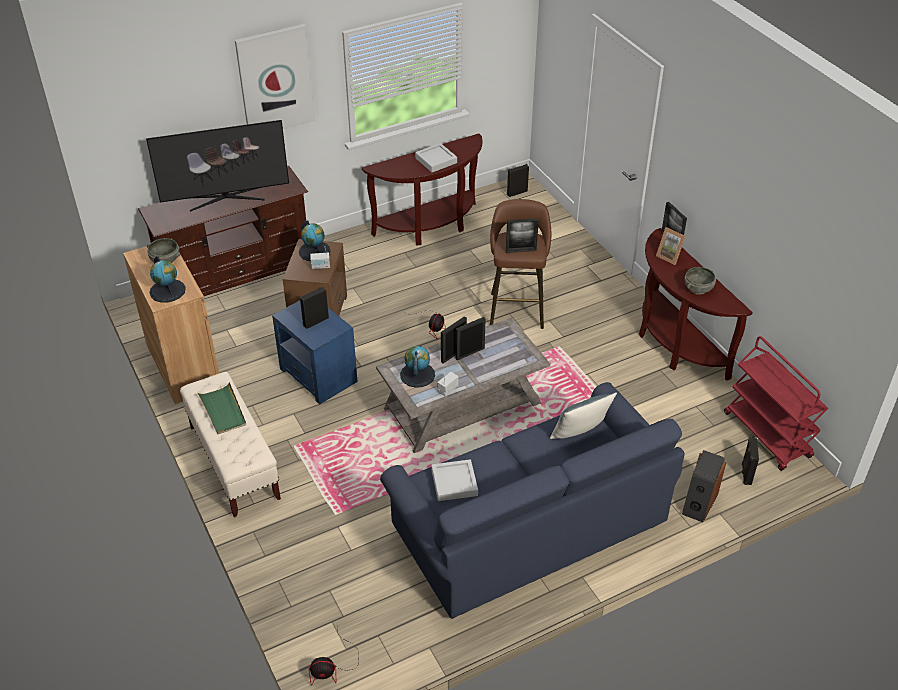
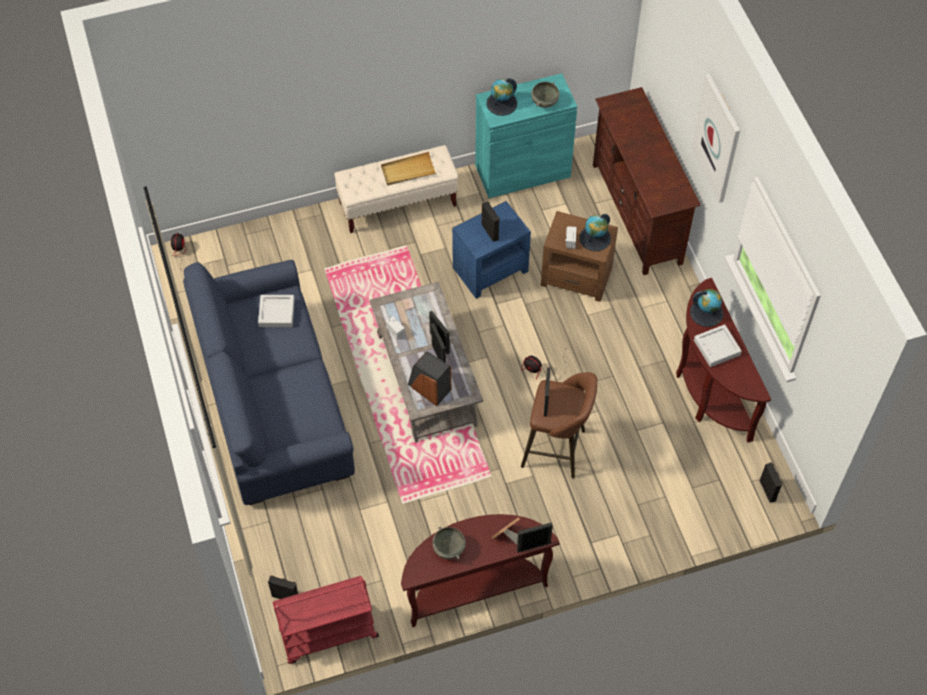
camera: 100 degrees right, 15 degrees up
(183, 365) = (522, 171): brown cabinet -> turquoise cabinet
(223, 410) = (408, 171): green tray -> beige tray
(225, 198) = (647, 151): television -> none
(417, 375) = (419, 311): globe -> globe (706, 312)
(579, 434) = (305, 415): pillow -> none
(699, 503) = (263, 544): speaker -> speaker (429, 388)

